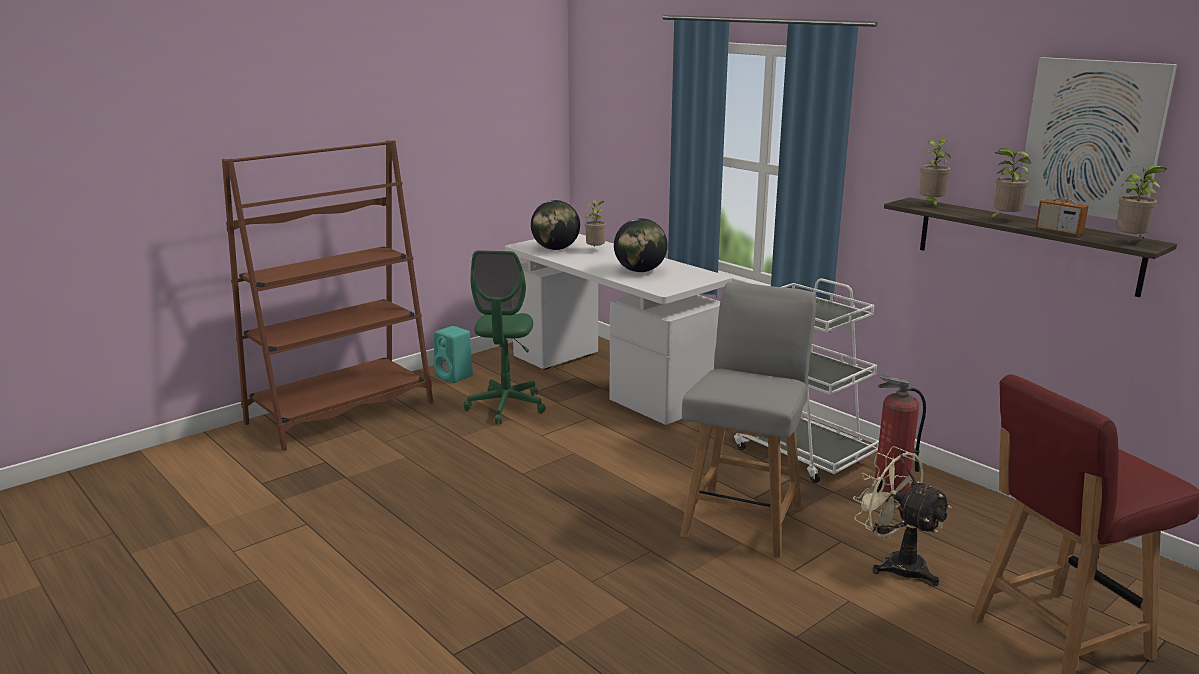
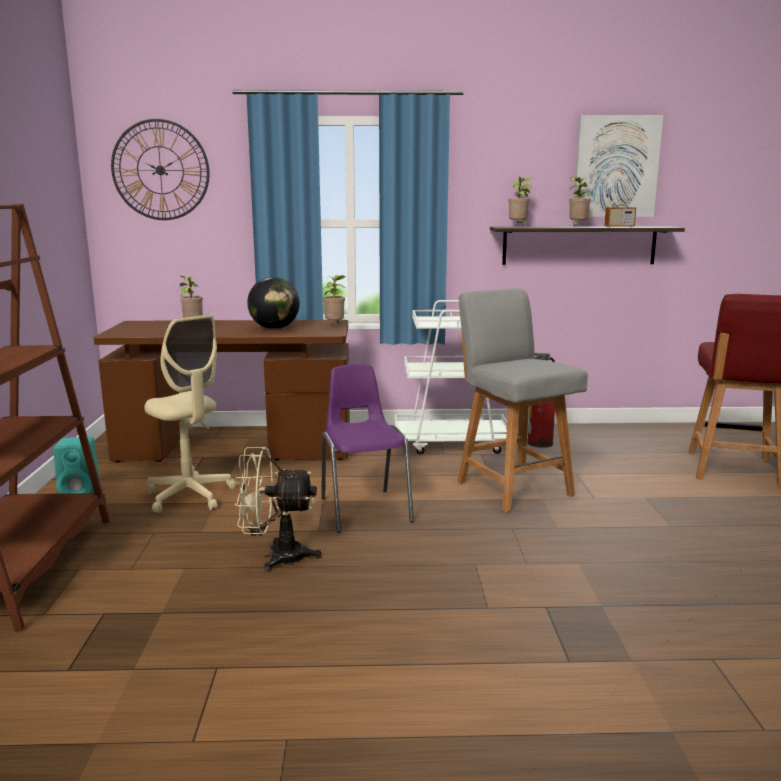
camera: 50 degrees left, 5 degrees down
(506, 406) = (190, 496): green office chair -> beige office chair
(555, 249) = (154, 330): globe -> none
(585, 474) = (364, 509): none -> purple chair
(611, 379) = (236, 449): white desk -> brown desk
(618, 90) = (160, 170): none -> wall clock
(895, 564) = (619, 471): beige fan -> beige fan (276, 556)
(1131, 242) = (658, 226): potted plant -> potted plant (335, 325)

